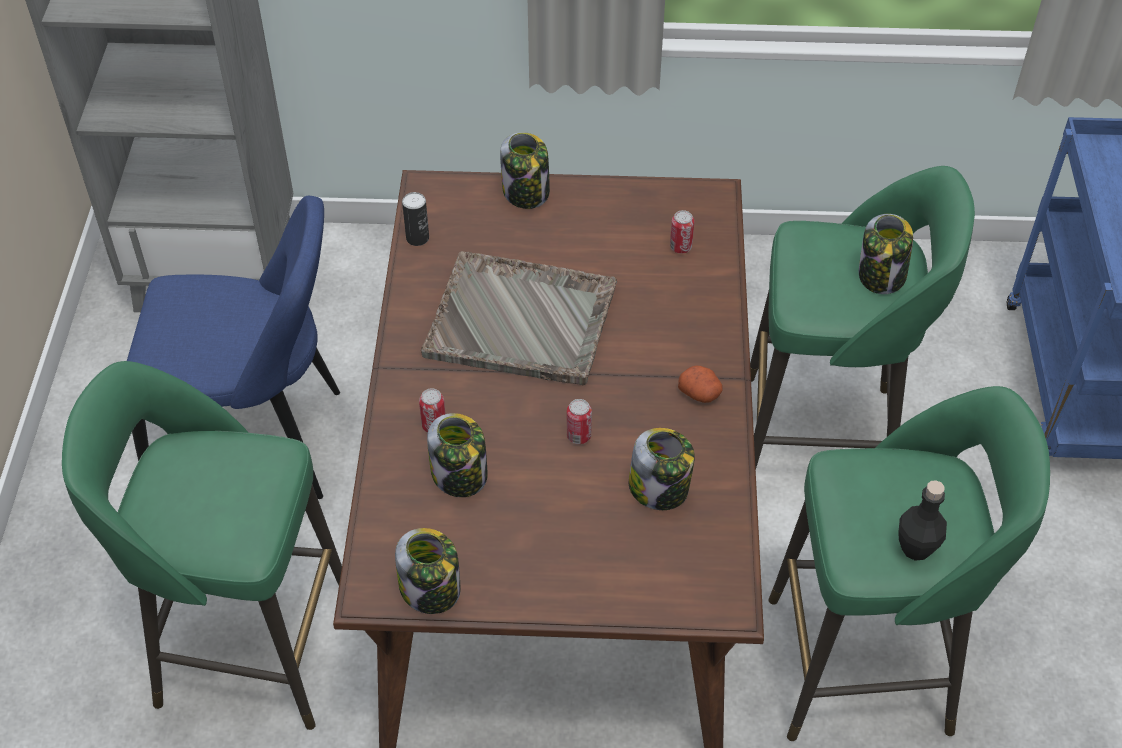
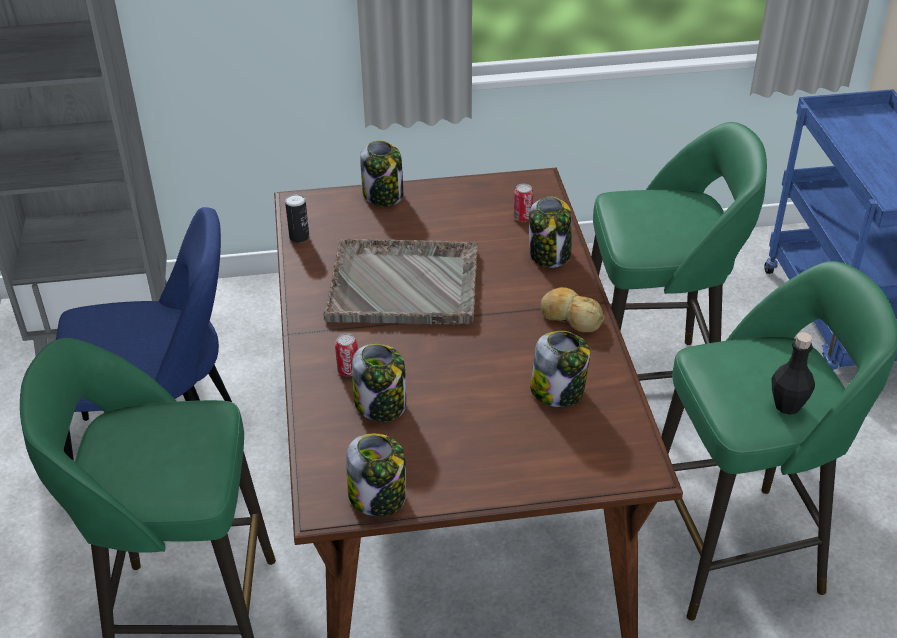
camera: 10 degrees left, 10 degrees down
(578, 436) = (477, 361): can -> none
(700, 393) = (571, 317): potato -> bread
(881, 276) = (691, 218): jar -> jar (550, 255)

